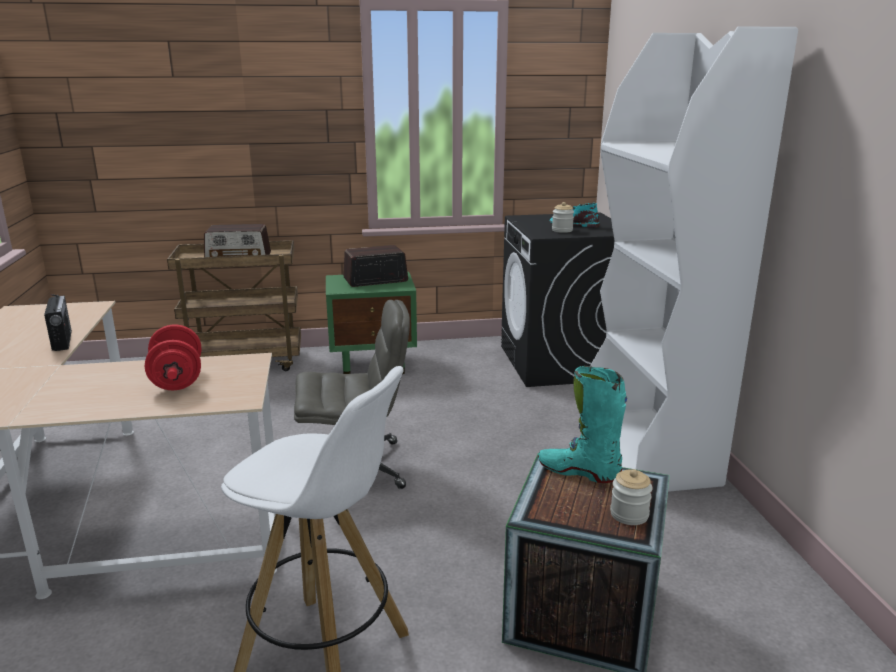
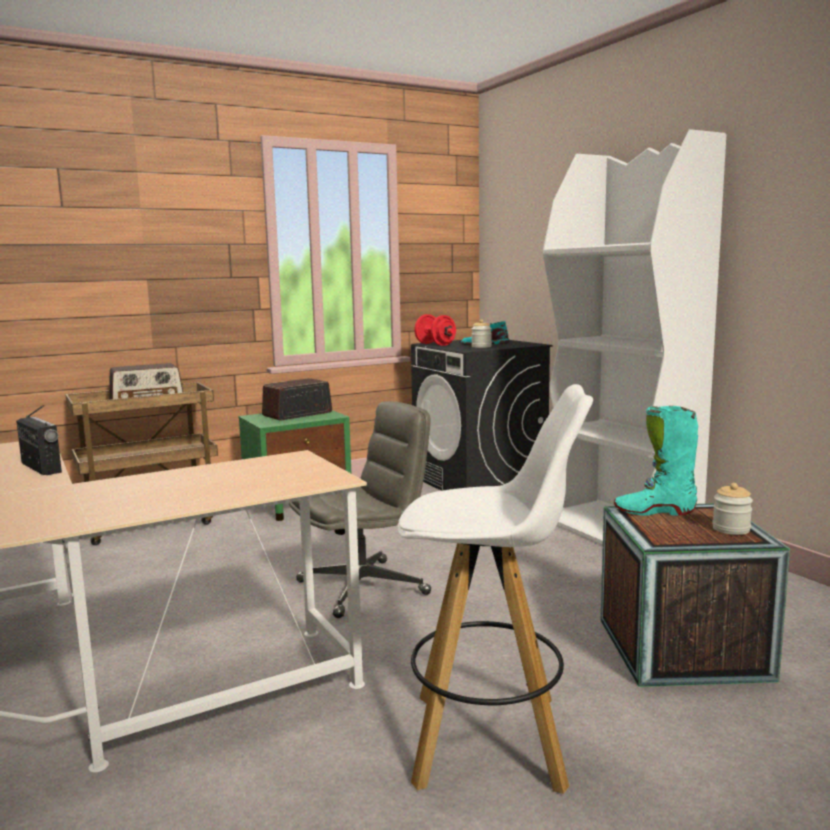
camera: 20 degrees left, 10 degrees down
(177, 380) = (238, 476): red dumbbell -> red dumbbell (435, 344)

